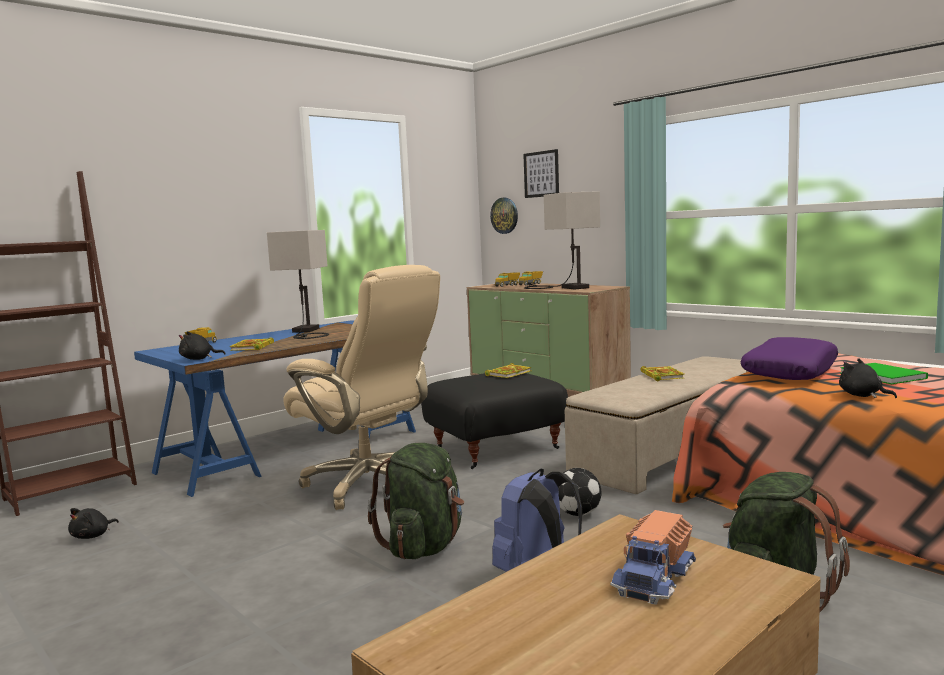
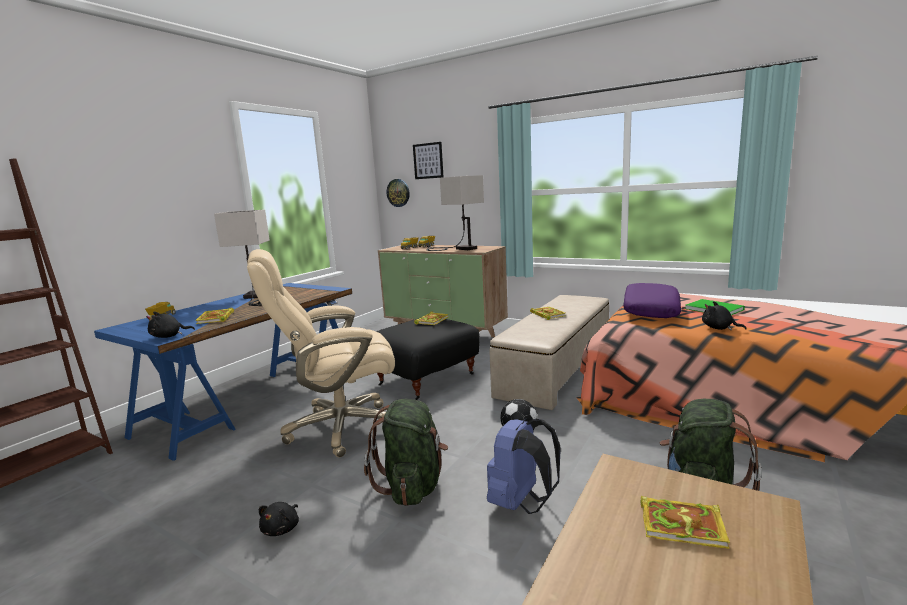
camera: 15 degrees left, 5 degrees up
(92, 536) = (80, 523): black plush toy -> black plush toy (282, 529)
(369, 487) = (338, 429): beige office chair -> beige office chair turned 135 degrees clockwise
(655, 578) = (684, 525): toy truck -> book

